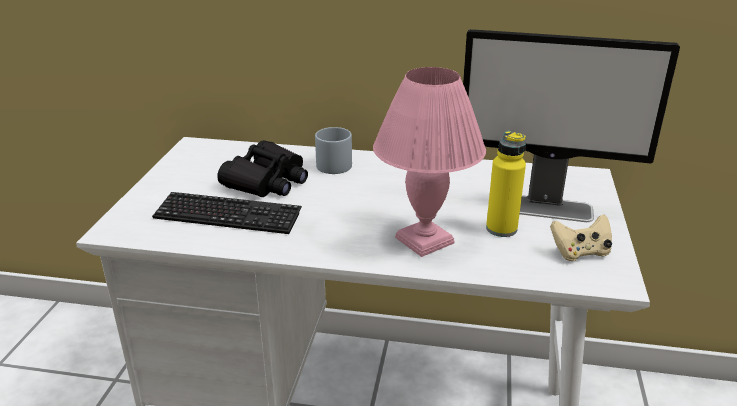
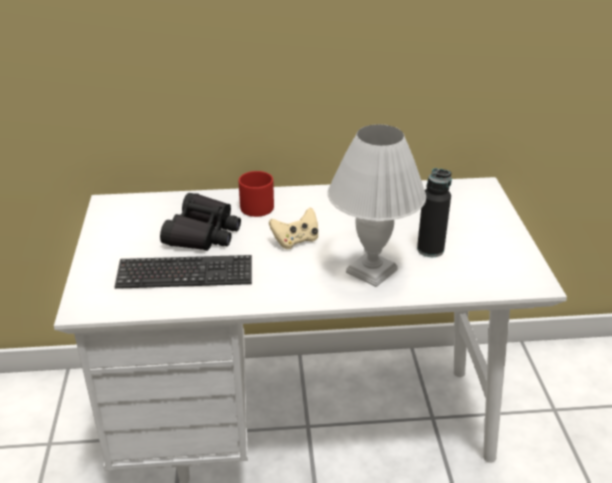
camera: 15 degrees left, 5 degrees up
(333, 163) = (254, 204): grey mug -> red mug
(426, 241) = (373, 271): pink table lamp -> white table lamp
(501, 229) = (430, 249): yellow bottle -> black bottle
(544, 208) = (457, 224): monitor -> none
(580, 253) = (501, 262): beige game controller -> beige game controller (296, 241)

